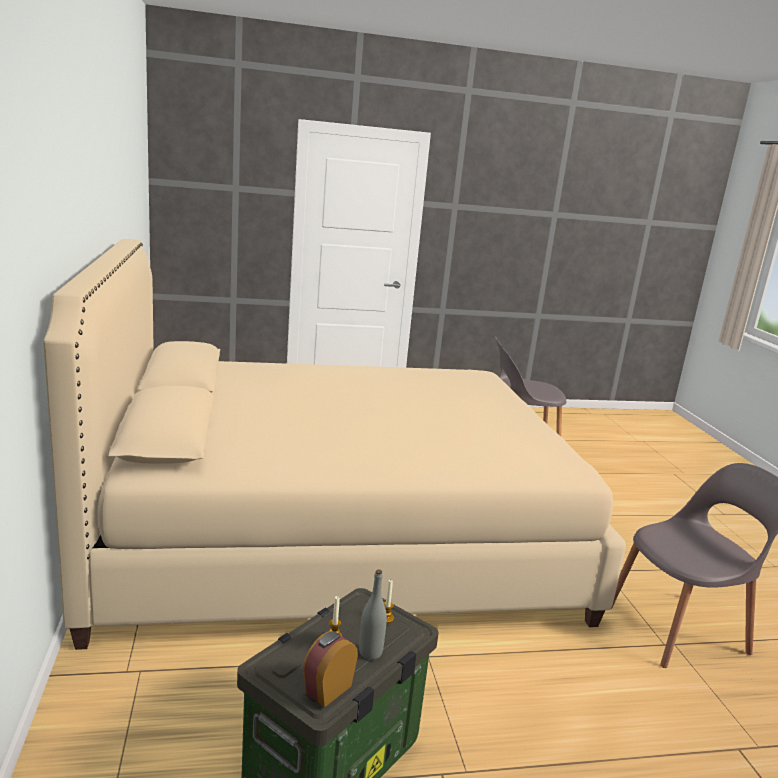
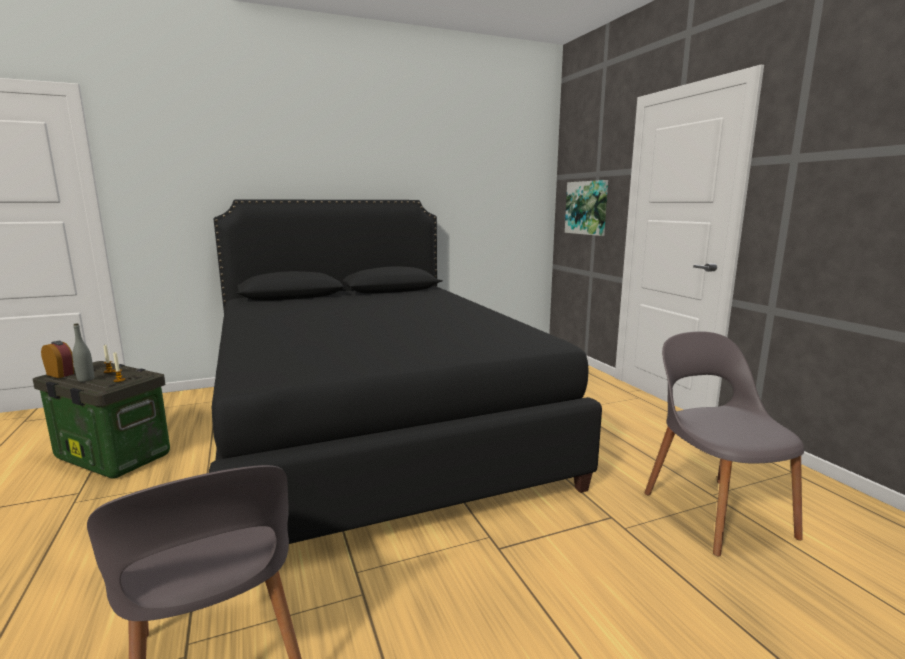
camera: 80 degrees right, 5 degrees down
(222, 225) = (587, 208): none -> picture
(335, 537) = (372, 427): beige bed -> black bed

